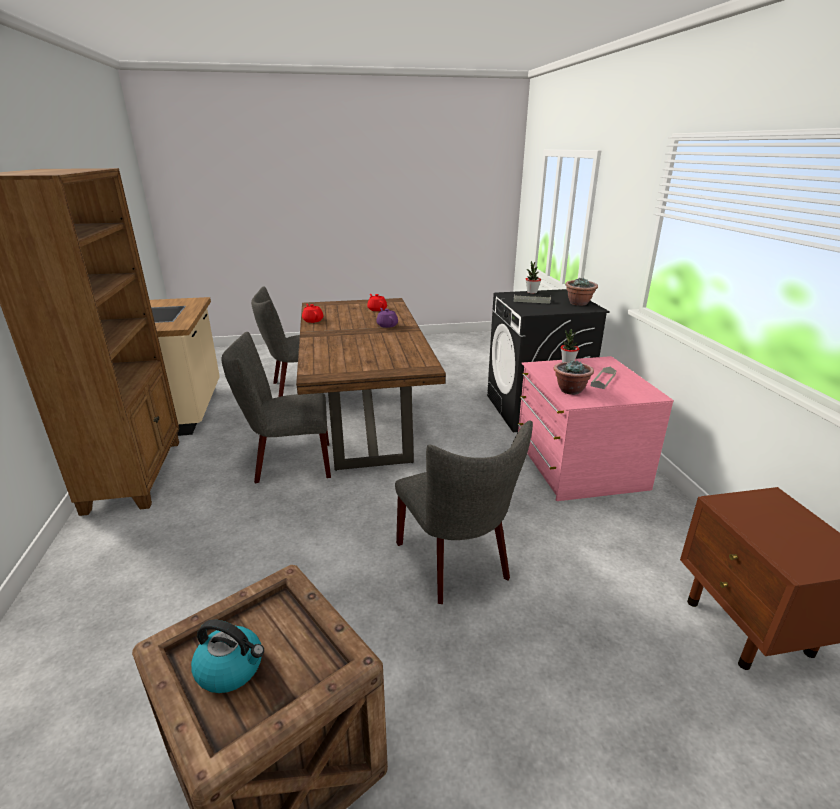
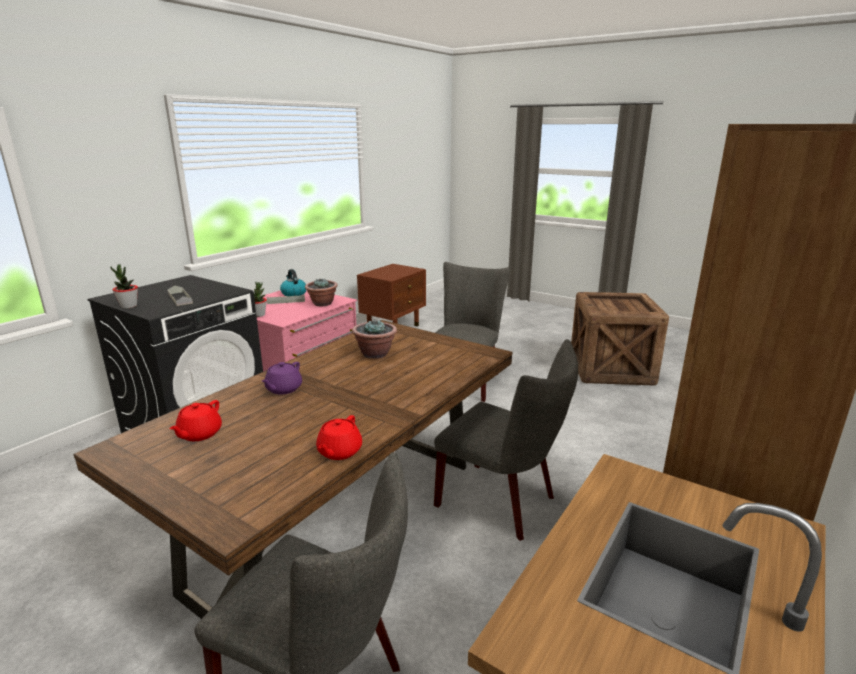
camera: 135 degrees left, 5 degrees down
(231, 668) = (629, 306): kettle -> kettle (293, 293)
(579, 303) = (169, 285): potted plant -> potted plant (375, 354)

